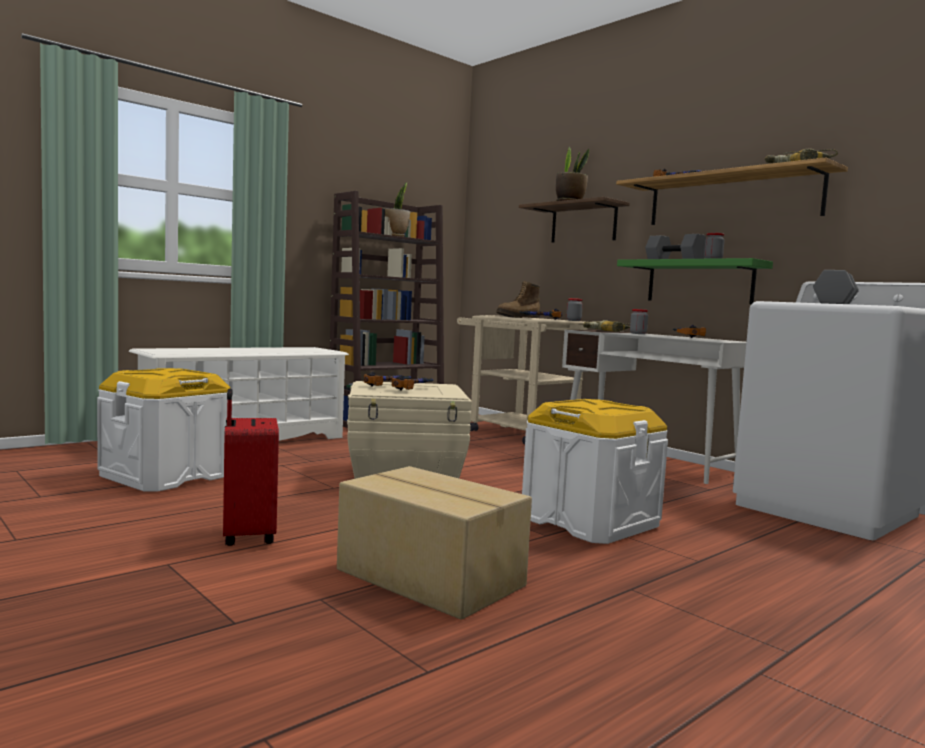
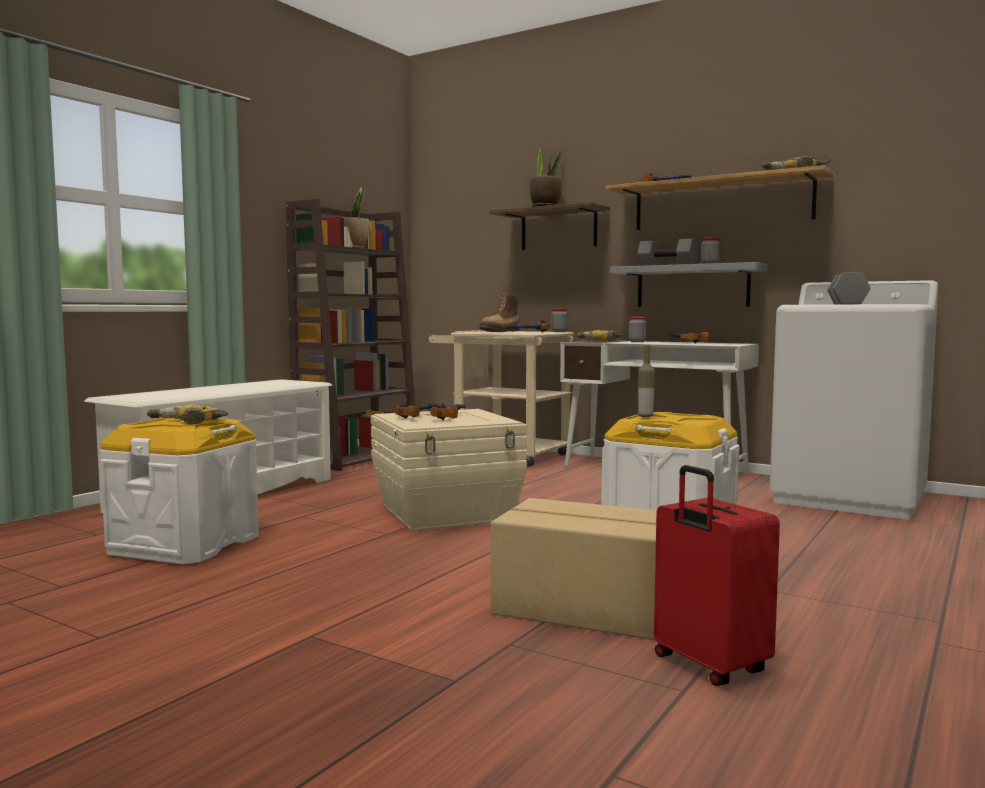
camera: 15 degrees left, 0 degrees up
(172, 373) = (187, 422): none -> power drill
(247, 536) = (359, 595): red suitcase -> red suitcase (708, 666)
(574, 402) = (645, 416): none -> bottle
(699, 282) = (692, 286): green shelf -> grey shelf

